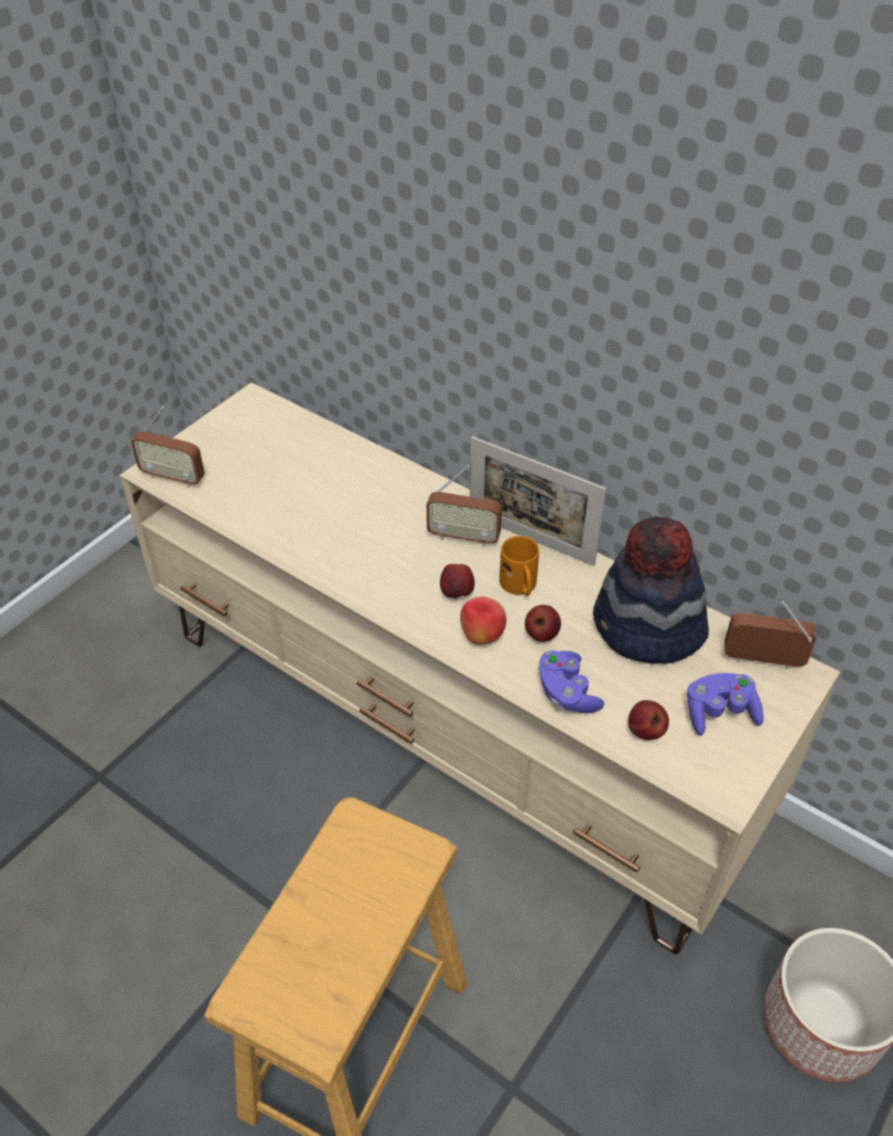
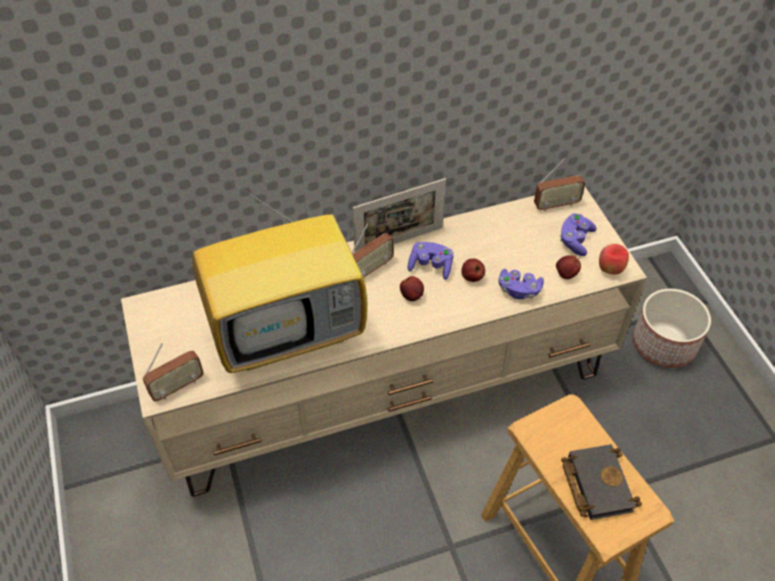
camera: 55 degrees left, 5 degrees up
(314, 518) = (289, 330): none -> television
(319, 940) = (595, 483): none -> black book
(482, 637) = (453, 303): apple -> apple (610, 269)
(520, 587) = (431, 266): orange mug -> purple game controller
(647, 629) = (502, 233): hat -> none
(762, 660) = (556, 205): radio -> radio turned 150 degrees counterclockwise

